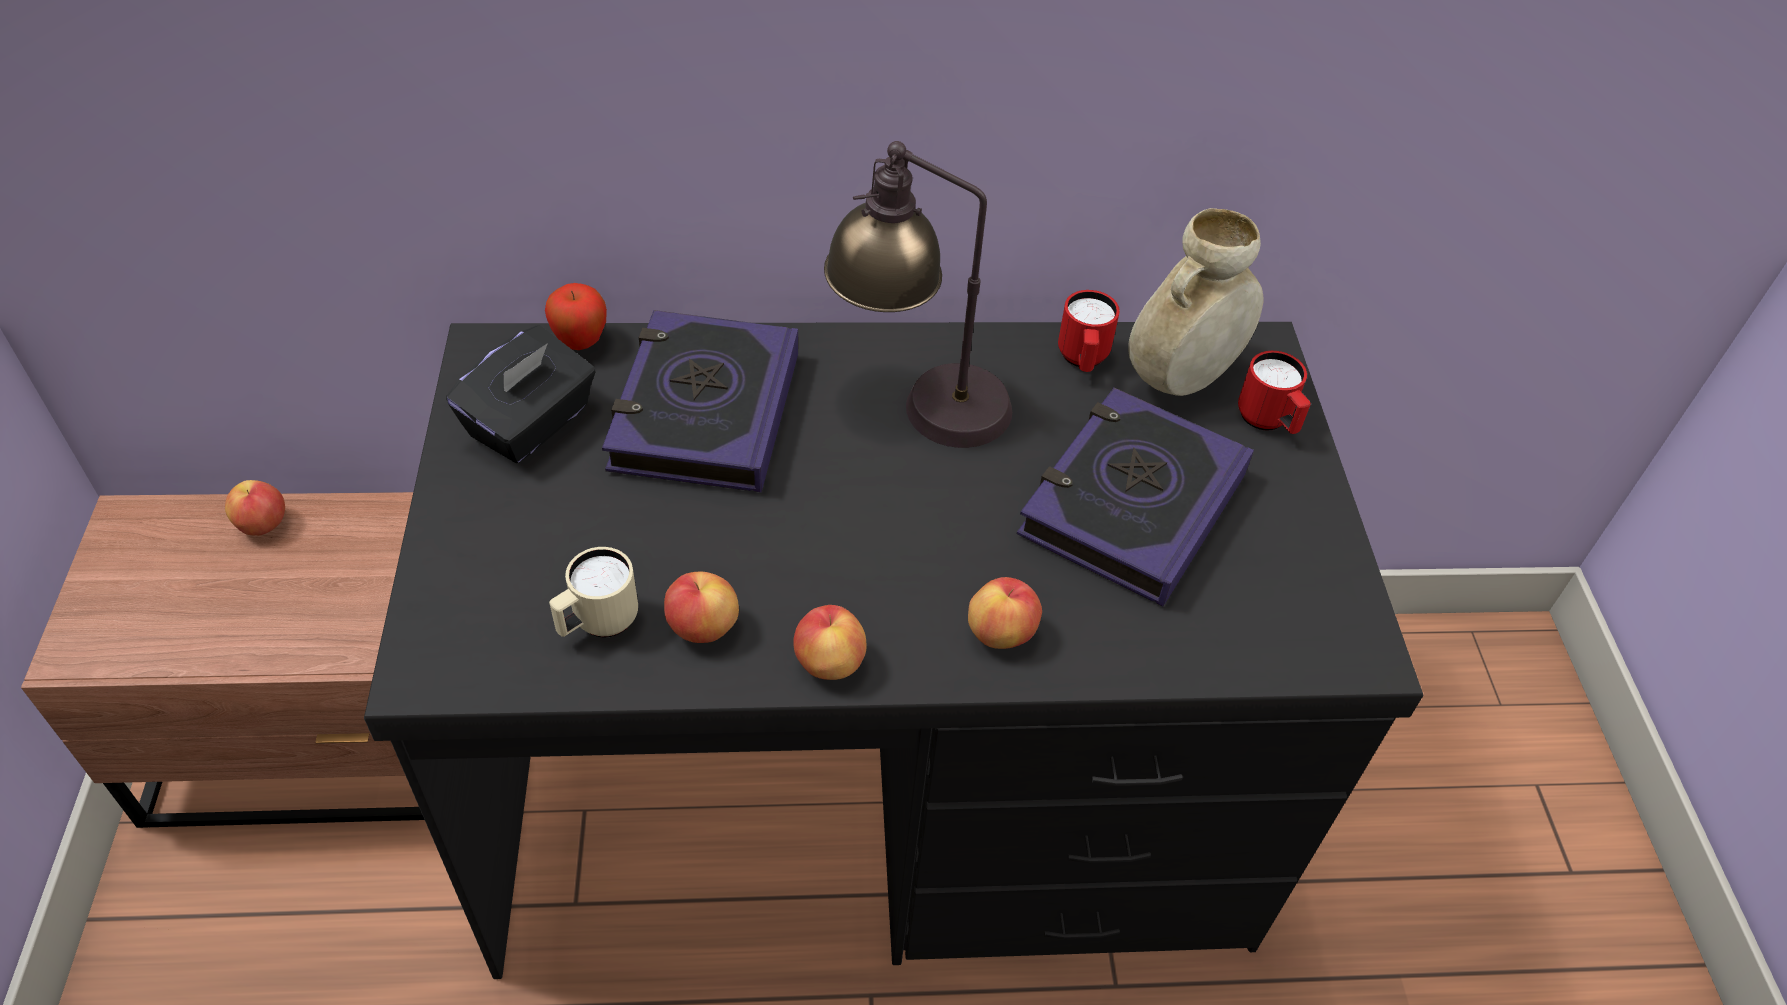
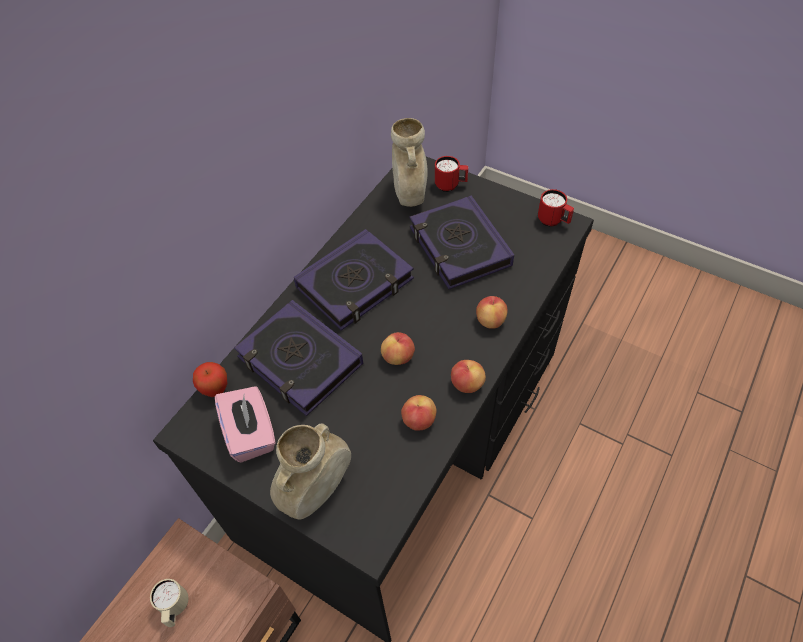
camera: 50 degrees left, 5 degrees up
(263, 524) = (127, 616): apple -> apple (398, 357)
(480, 556) = (317, 491): none -> beige vase
(531, 424) = (251, 433): black tissue box -> pink tissue box
(598, 623) = (390, 459): beige mug -> beige mug (175, 608)
(917, 402) = (355, 284): table lamp -> book
(1082, 360) = (377, 220): red mug -> red mug (553, 221)

